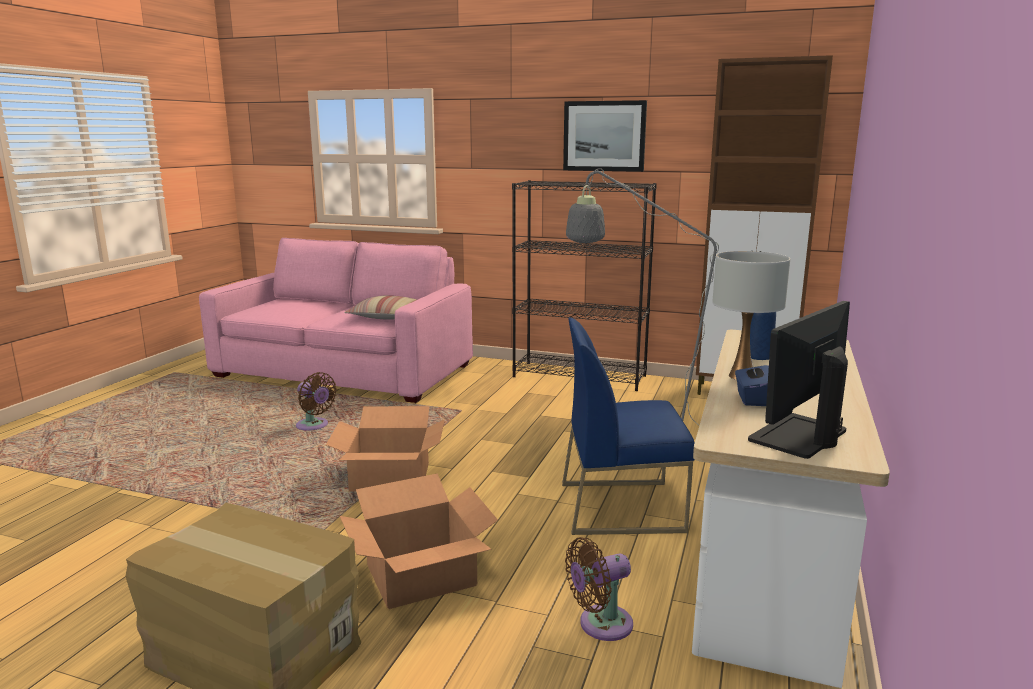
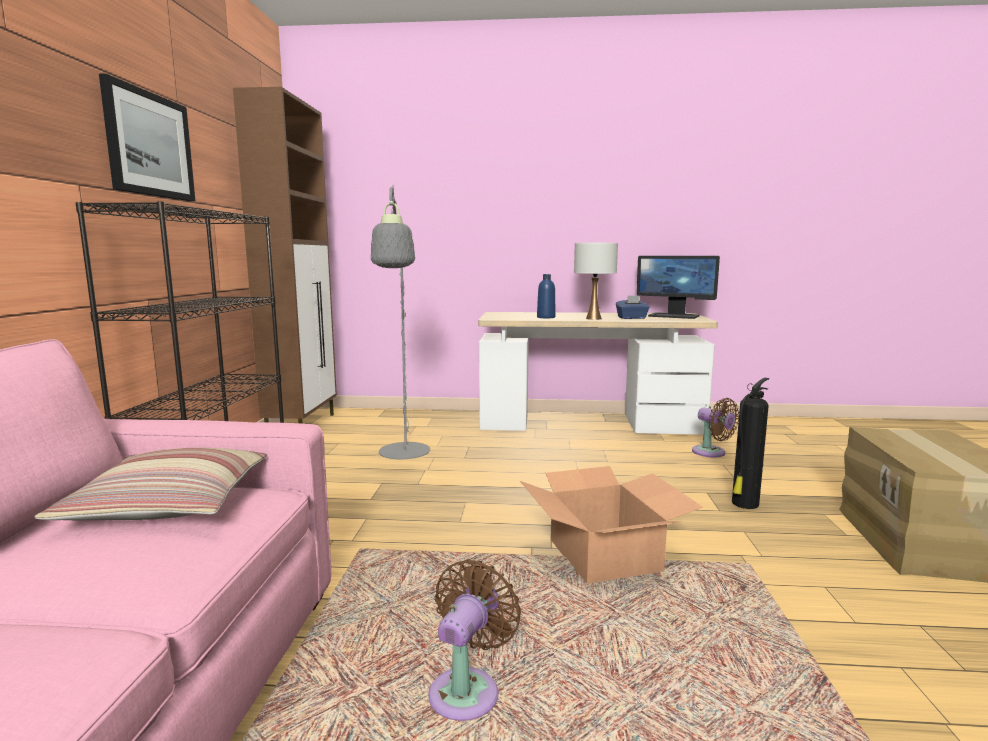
camera: 105 degrees left, 5 degrees down
(421, 576) = (744, 504): cardboard box -> fire extinguisher
(622, 506) = (565, 455): blue chair -> none

